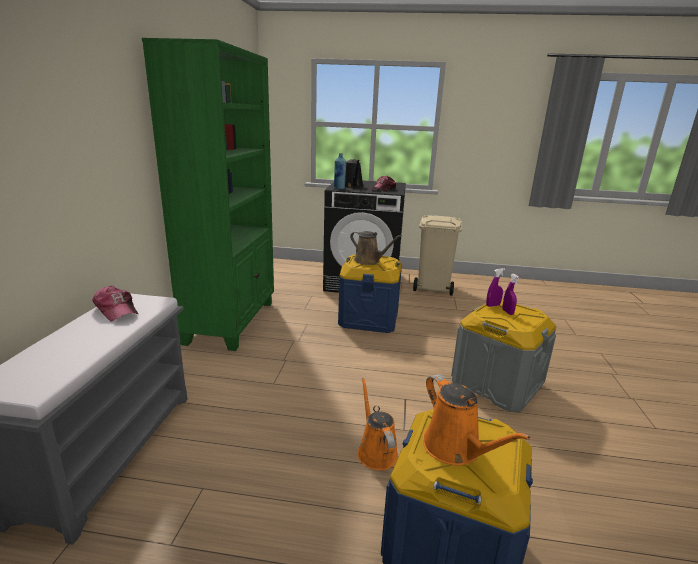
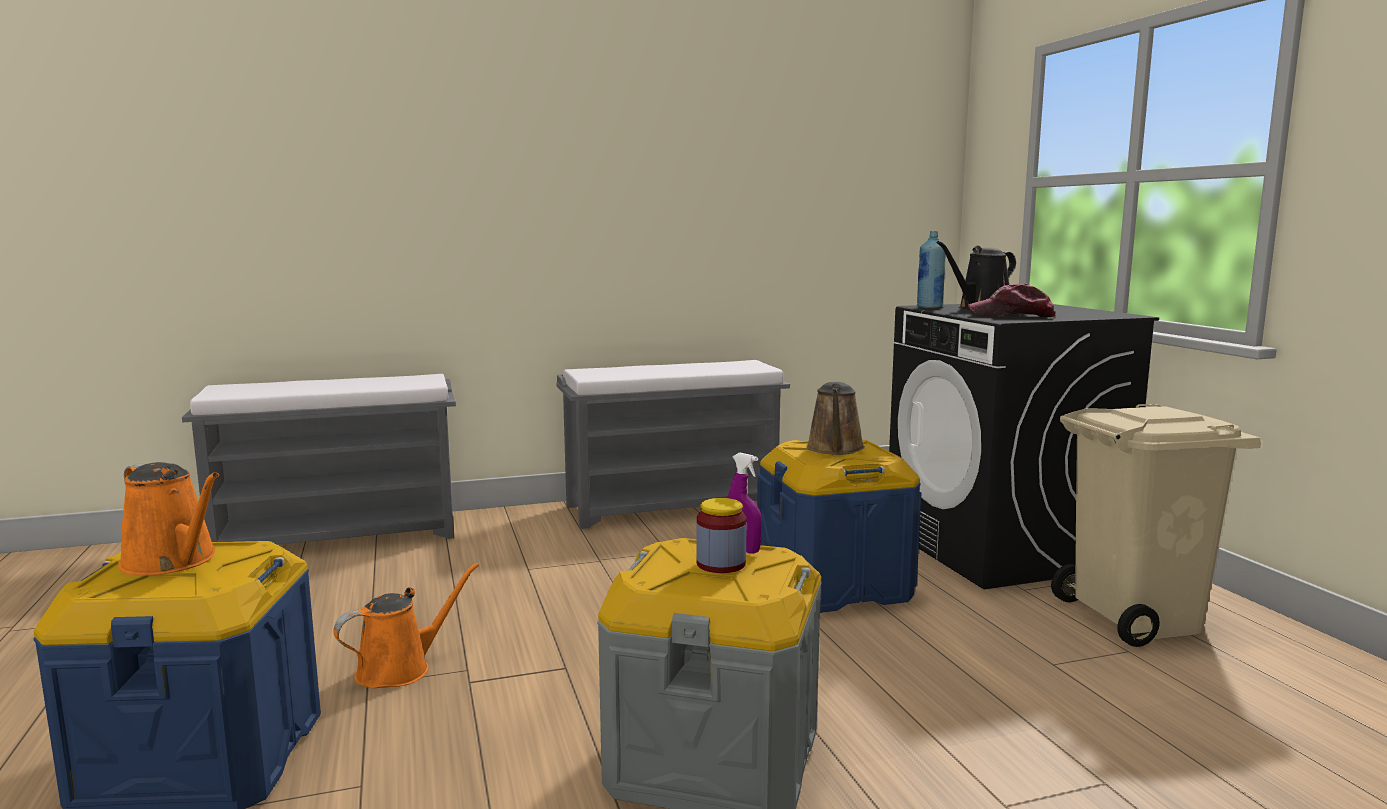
camera: 65 degrees right, 10 degrees down
(117, 310) = (392, 380): cap -> none
(232, 321) = (674, 506): green bookcase -> grey bench
(455, 448) = (173, 561): orange watering can -> orange watering can turned 90 degrees counterclockwise
(507, 312) = (721, 564): purple spray bottle -> jar

